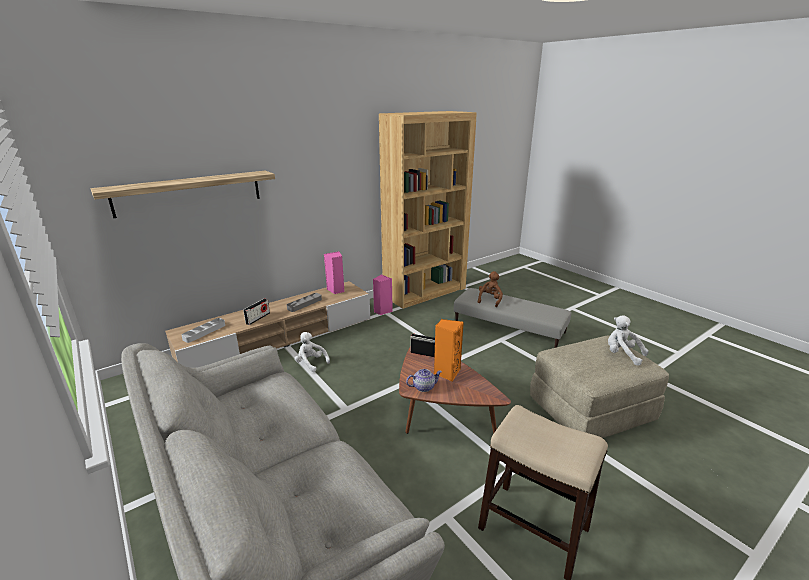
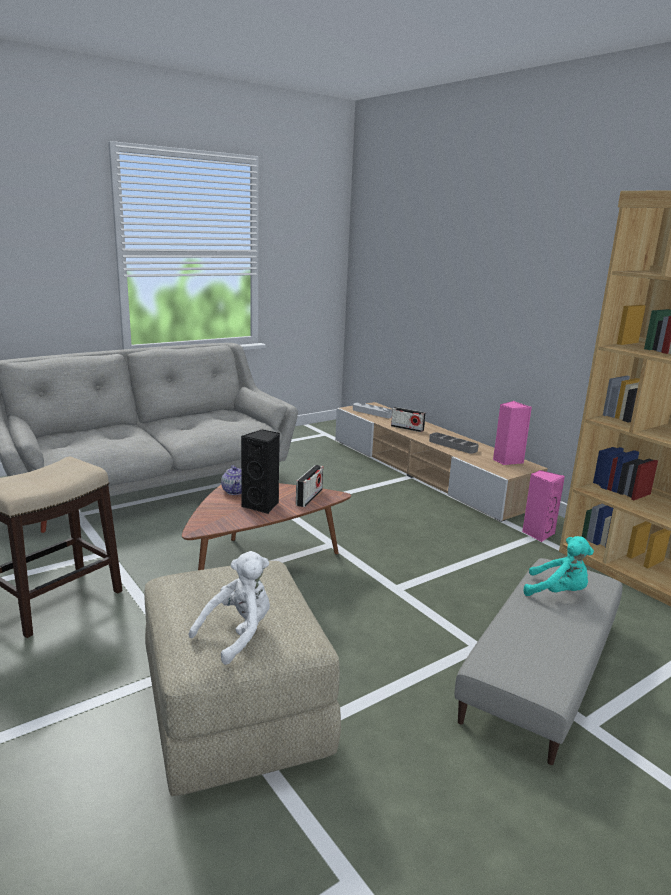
camera: 90 degrees right, 5 degrees down
(189, 193) = (421, 273): shelf -> none
(311, 363) = (373, 489): white plush toy -> none
(446, 372) = (262, 505): orange speaker -> black speaker
(490, 300) = (557, 592): brown plush toy -> turquoise plush toy

